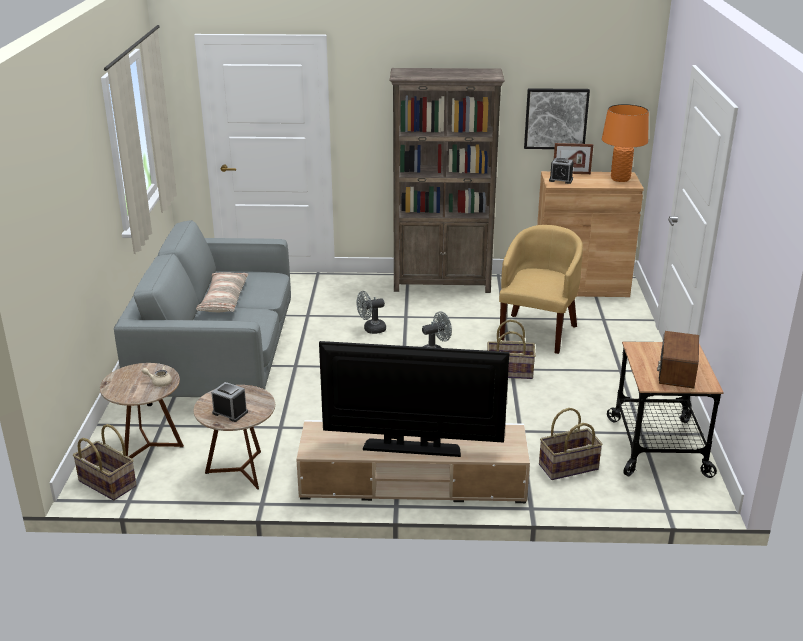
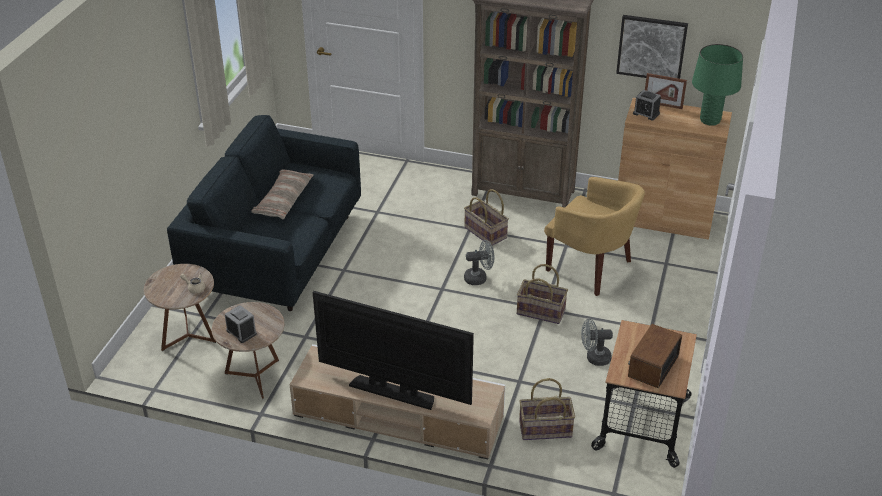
camera: 15 degrees right, 10 degrees up
(106, 484) = (141, 369): basket -> basket (484, 233)
(218, 362) = (277, 253): grey sofa -> blue sofa
(371, 329) = (430, 239): grey fan -> grey fan (594, 358)
(537, 332) = (591, 268): yellow armchair -> yellow armchair turned 90 degrees clockwise
(620, 179) = (710, 120): orange table lamp -> green table lamp

